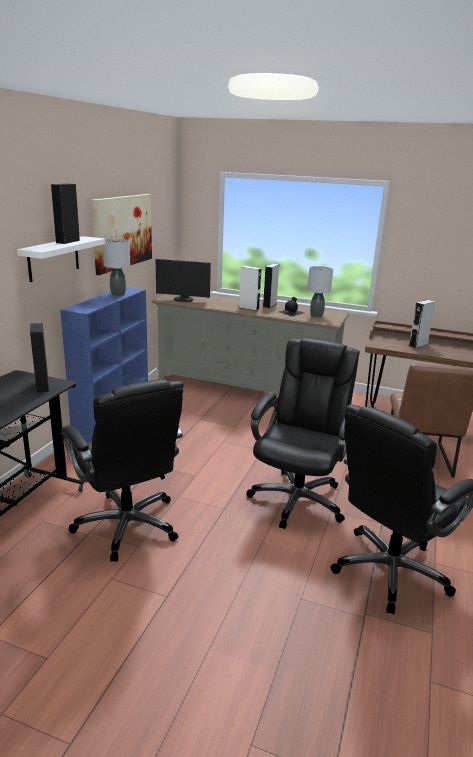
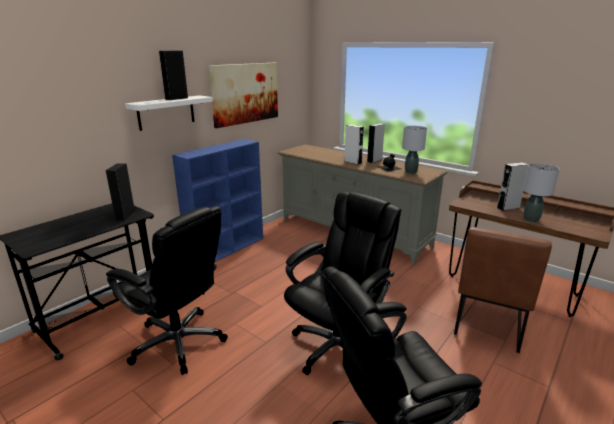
camera: 20 degrees right, 0 degrees up
(118, 294) = (231, 145): grey table lamp -> grey table lamp (531, 219)
(128, 524) = (178, 341): black office chair -> black office chair turned 45 degrees counterclockwise
(183, 300) = (303, 152): monitor -> none

